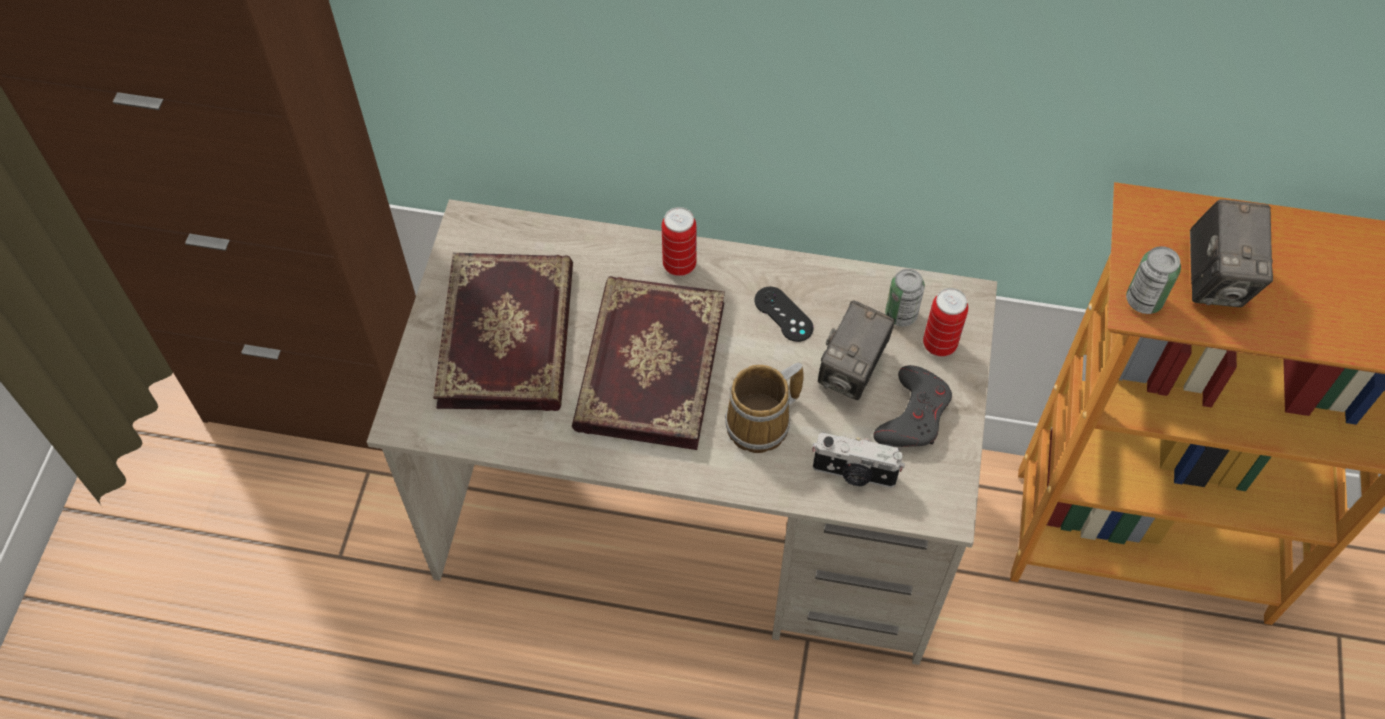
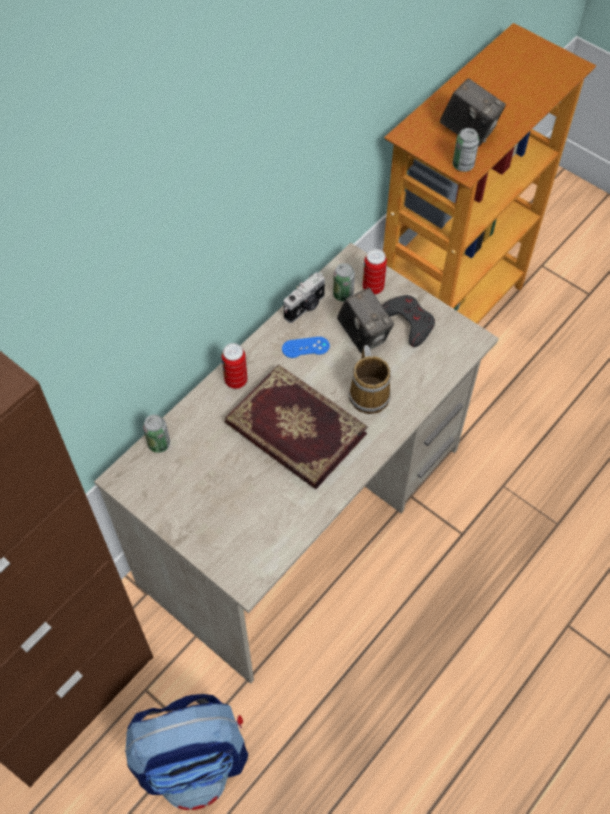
camera: 60 degrees left, 0 degrees up
(309, 571) = (194, 761): none -> backpack
(510, 336) = (224, 493): book -> none
(537, 234) = (159, 444): none -> can
(783, 314) = (305, 347): black game controller -> blue game controller
(854, 474) = (427, 367): camera -> camera (305, 307)

